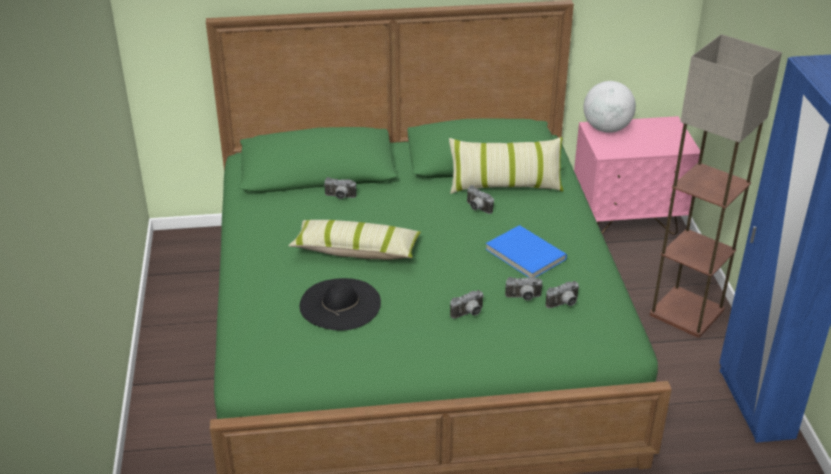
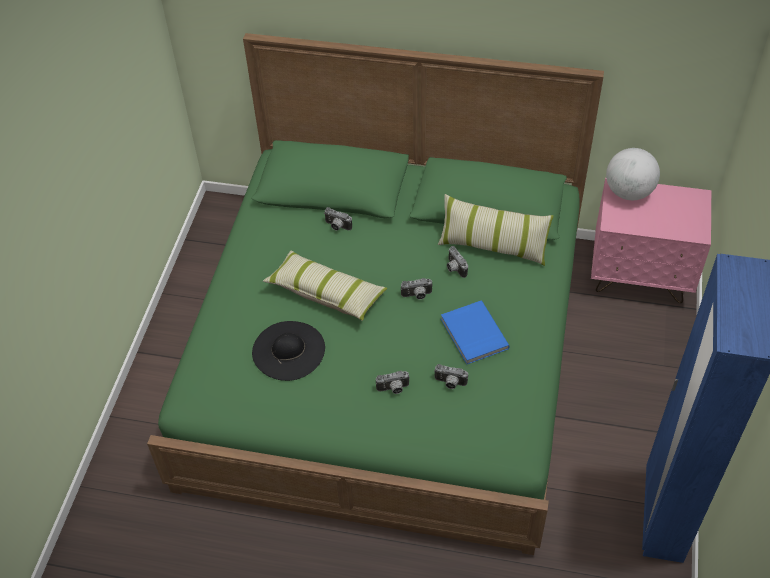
camera: 20 degrees right, 15 degrees up
(564, 304) = (482, 400): camera -> camera (417, 296)
(688, 312) = (648, 397): floor lamp -> none

